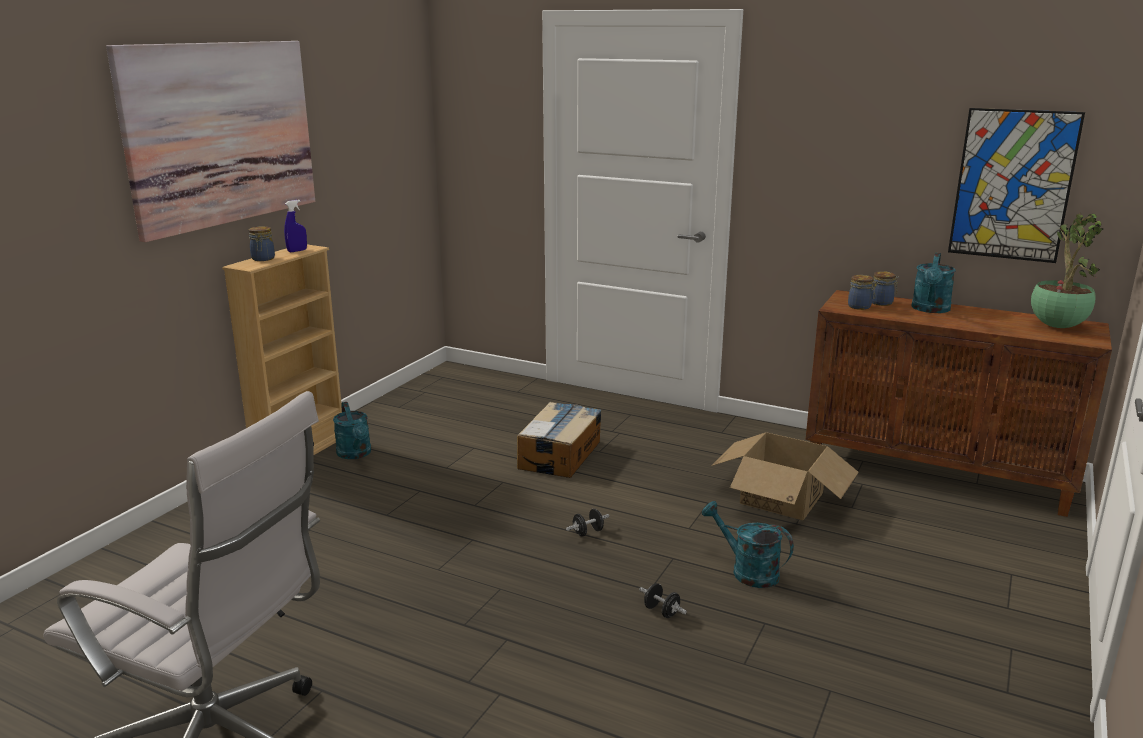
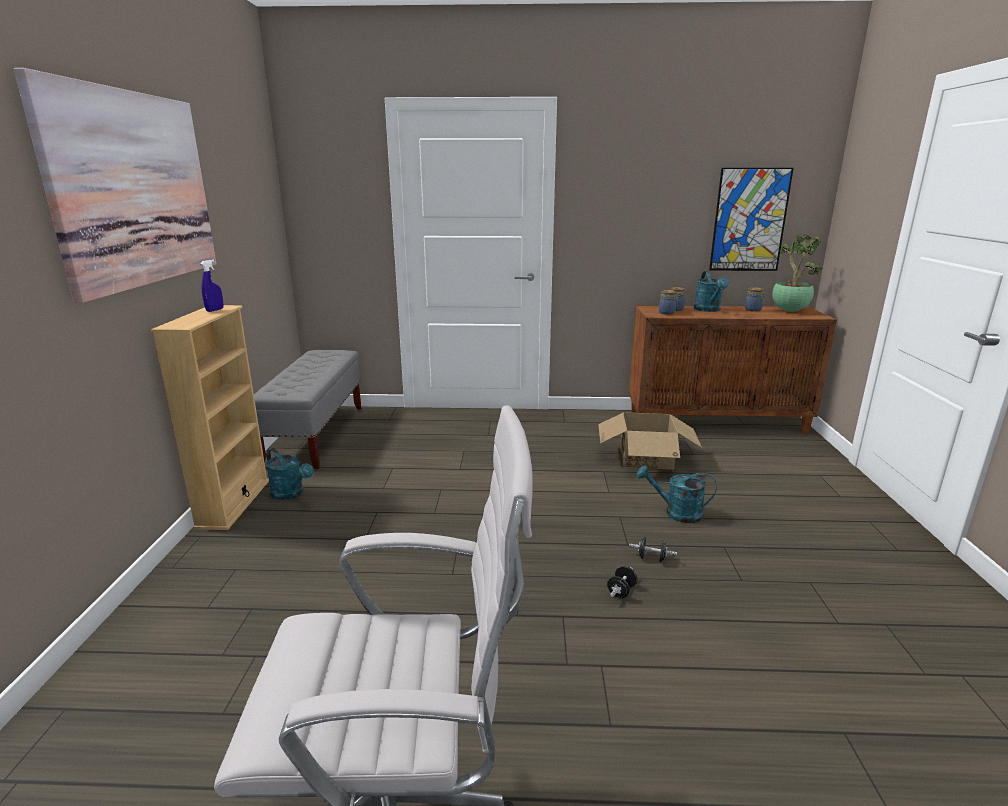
camera: 25 degrees left, 0 degrees up
(263, 259) = (189, 319): jar -> jar (753, 310)
(427, 396) = (315, 435): none -> grey bench
(560, 454) = (466, 459): cardboard box -> none
(588, 532) = (542, 512): black dumbbell -> black dumbbell (621, 591)

